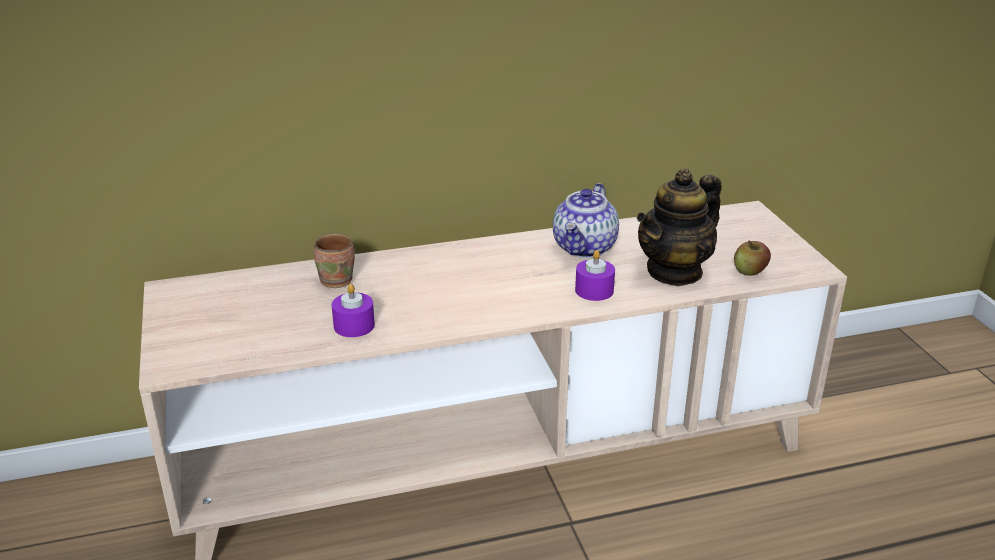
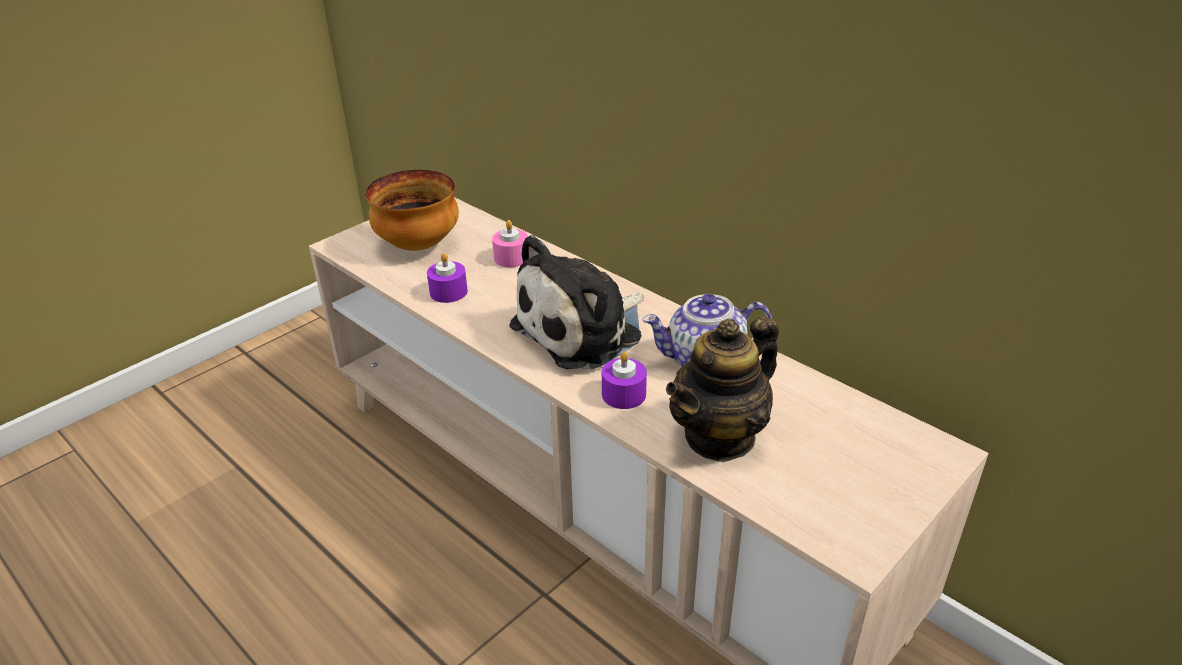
camera: 60 degrees right, 5 degrees up
(241, 320) = (417, 245): none -> bowl
(338, 280) = (511, 258): brown mug -> pink candle
(494, 281) = (583, 331): none -> plush toy
(675, 271) = (720, 436): teapot -> teapot turned 60 degrees counterclockwise
(750, 271) = (783, 496): apple -> none

